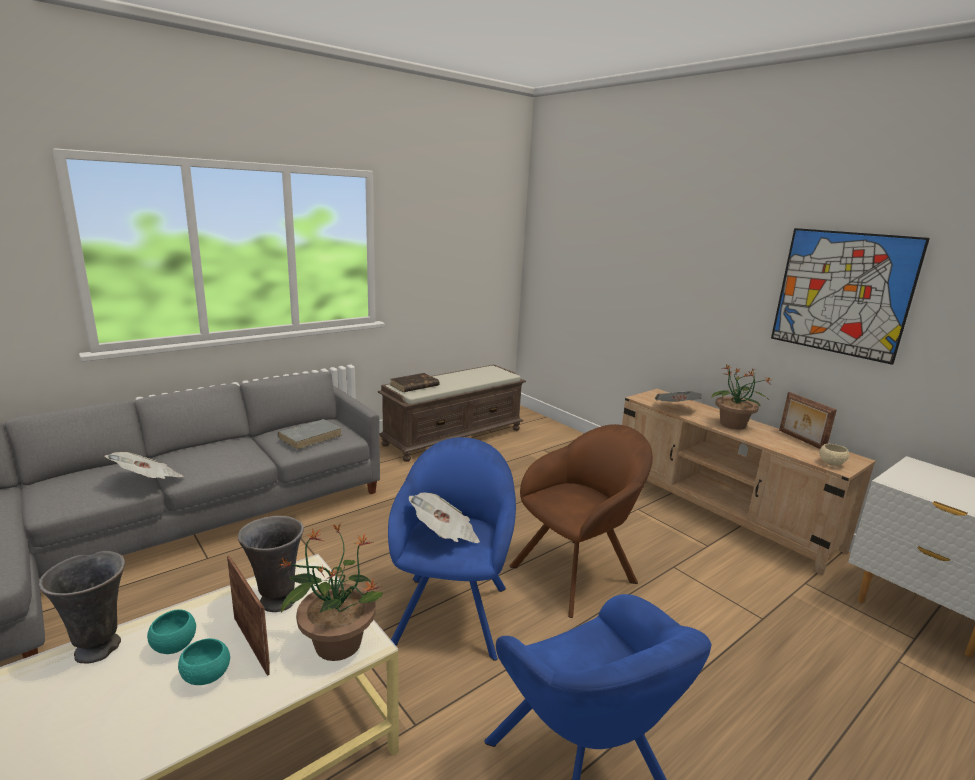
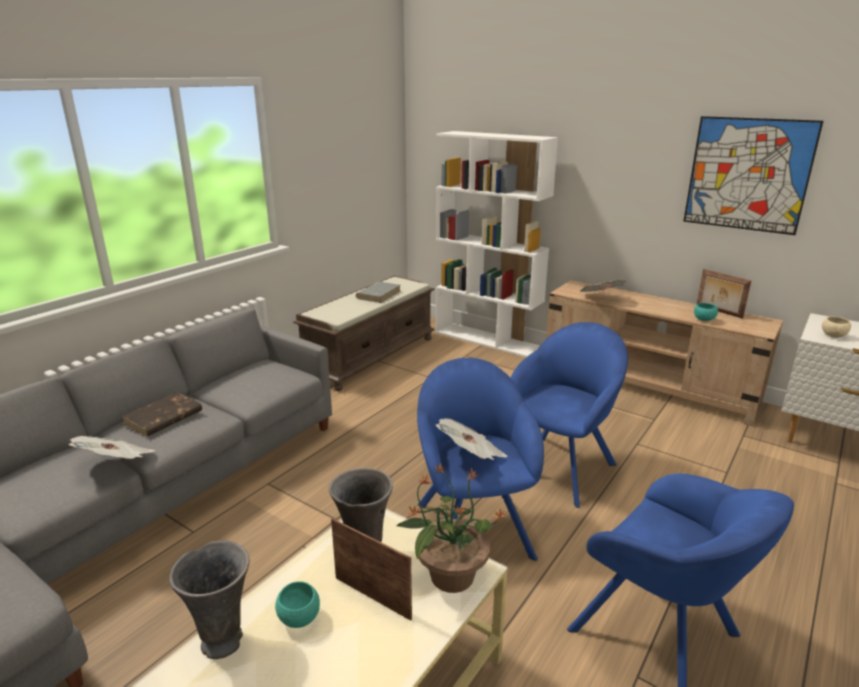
camera: 15 degrees left, 5 degrees up
(207, 676) = (354, 636): turquoise bowl -> turquoise bowl (704, 320)
(310, 436) = (261, 382): grey book -> grey book (378, 294)
(414, 385) = (331, 310): brown book -> brown book (163, 418)
(574, 438) = (487, 339): none -> white bookcase
(578, 572) = (561, 465): brown armchair -> blue armchair
(733, 425) = (657, 306): potted plant -> none
(831, 464) = (753, 329): beige bowl -> beige bowl (833, 336)

